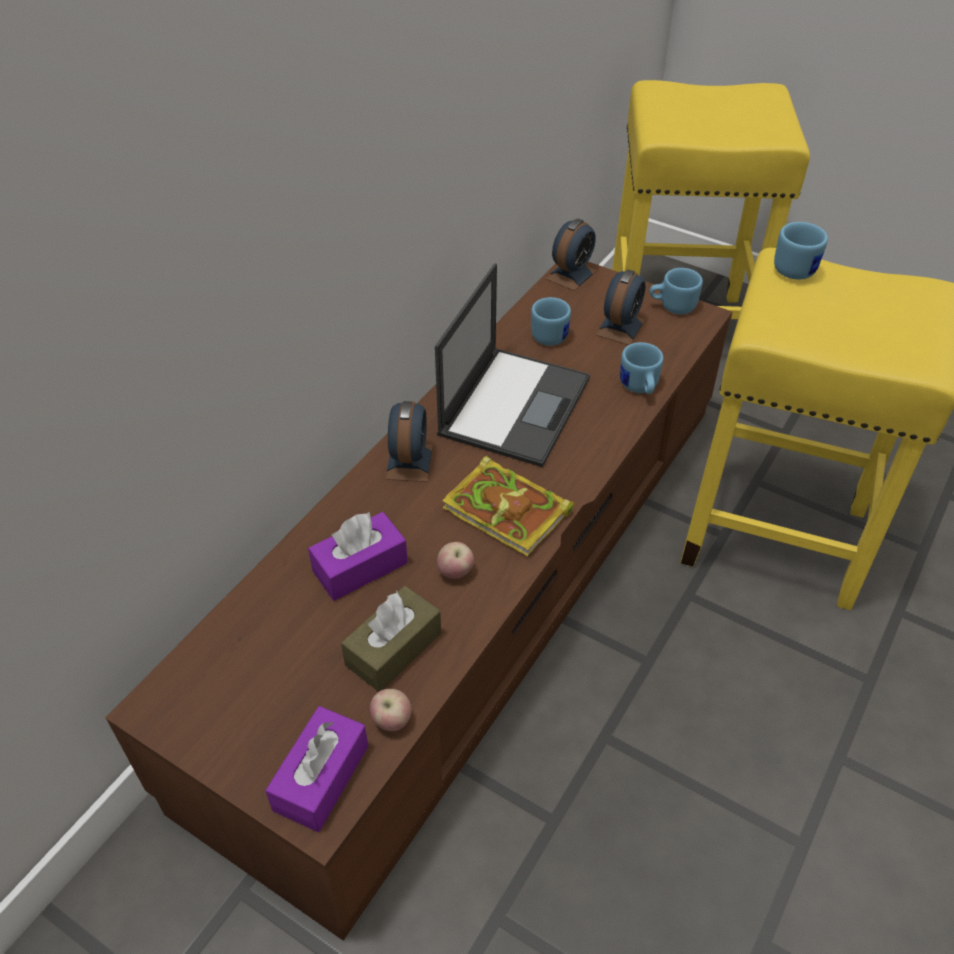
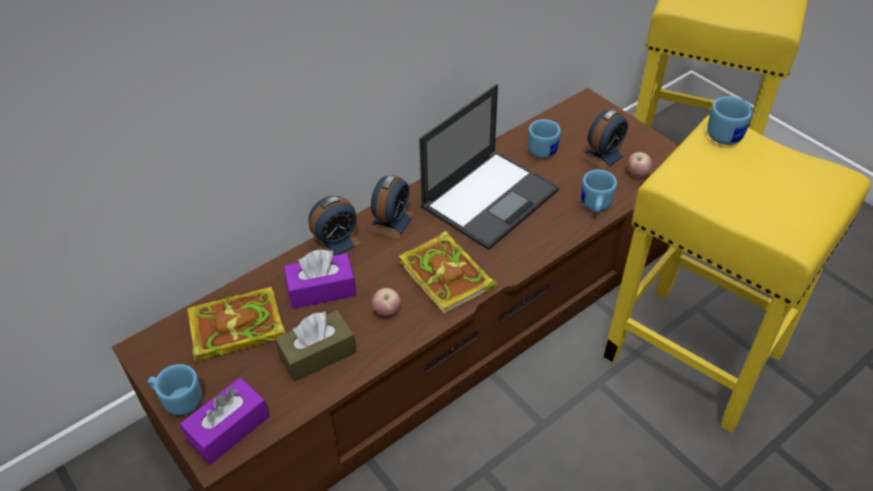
camera: 20 degrees right, 0 degrees up
(268, 647) = (234, 329): none -> book
(392, 721) = (293, 404): apple -> apple (637, 174)
(571, 275) = (584, 105): alarm clock -> alarm clock (335, 242)
(672, 306) = (654, 147): blue mug -> blue mug (178, 399)

